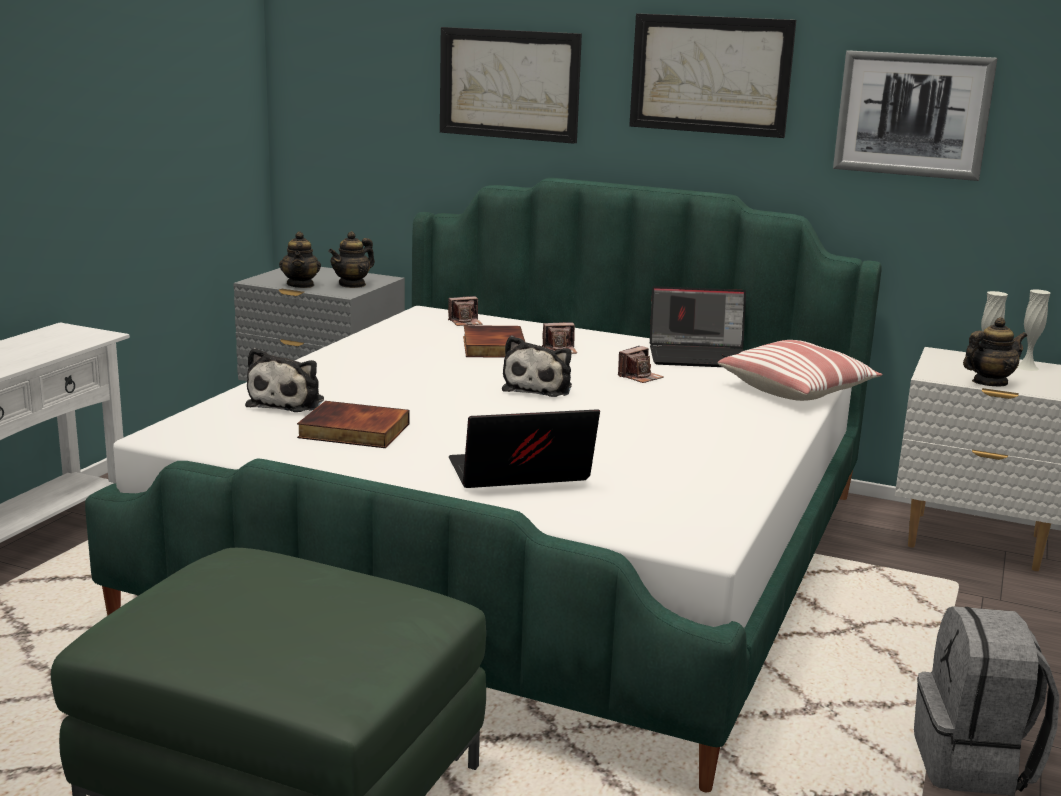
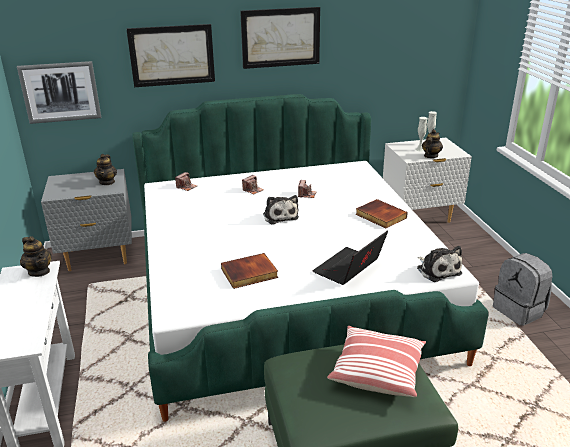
camera: 35 degrees left, 10 degrees up
(288, 402) = (192, 269): plush toy -> plush toy (437, 270)
(301, 285) = (81, 191): teapot -> teapot (39, 271)
(492, 346) = (222, 198): book -> book (380, 216)
(699, 356) = (309, 174): laptop -> none
(797, 390) = (368, 180): pillow -> pillow (377, 371)
(912, 114) = (372, 44): picture -> picture (60, 92)

